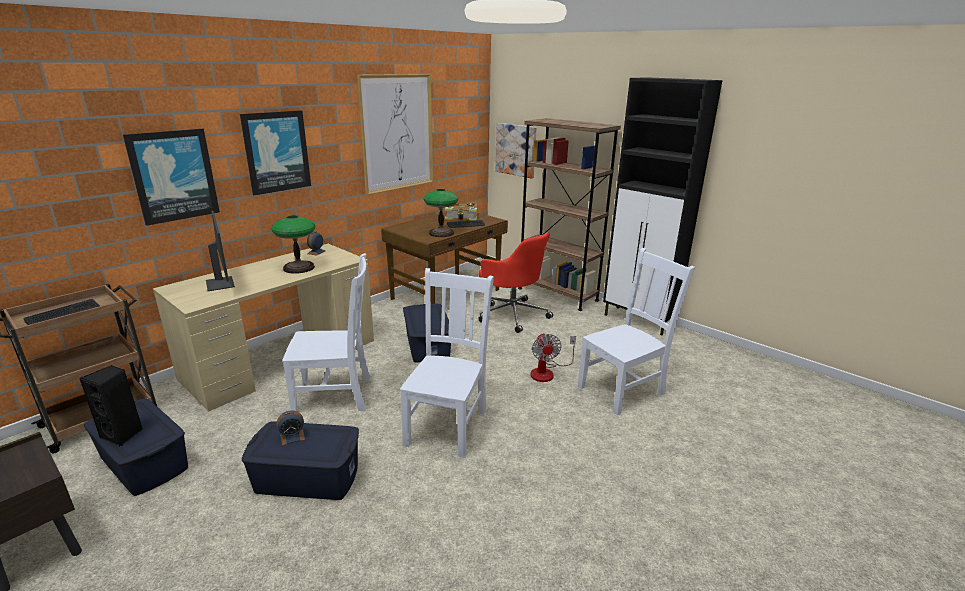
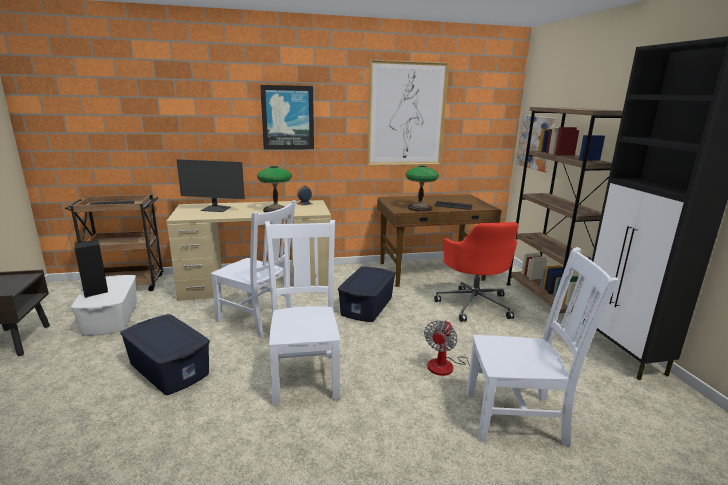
camera: 35 degrees right, 5 degrees down
(143, 462) = (110, 317): blue storage box -> white storage box
(173, 176) = (205, 126): picture -> none
(221, 283) = (215, 209): monitor -> monitor turned 90 degrees clockwise
(292, 437) = (164, 329): alarm clock -> none
(448, 425) = (305, 375): white chair -> white chair turned 60 degrees counterclockwise
(462, 217) = (459, 200): book -> none

